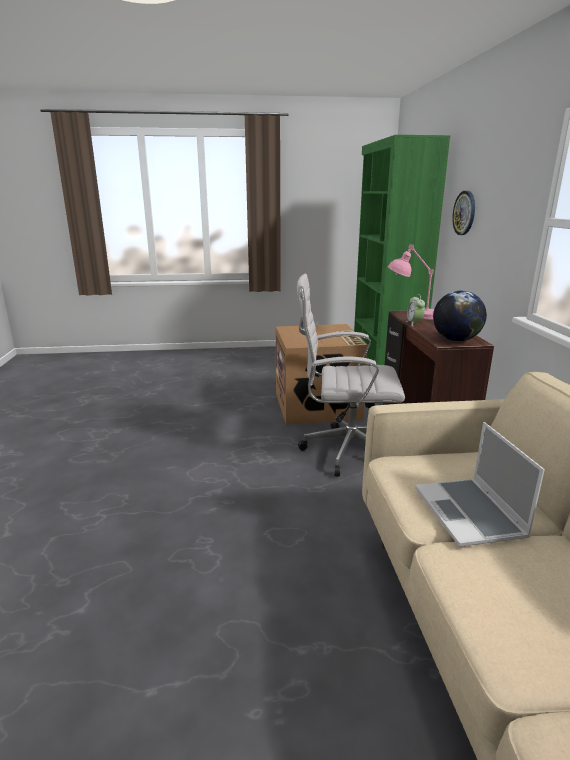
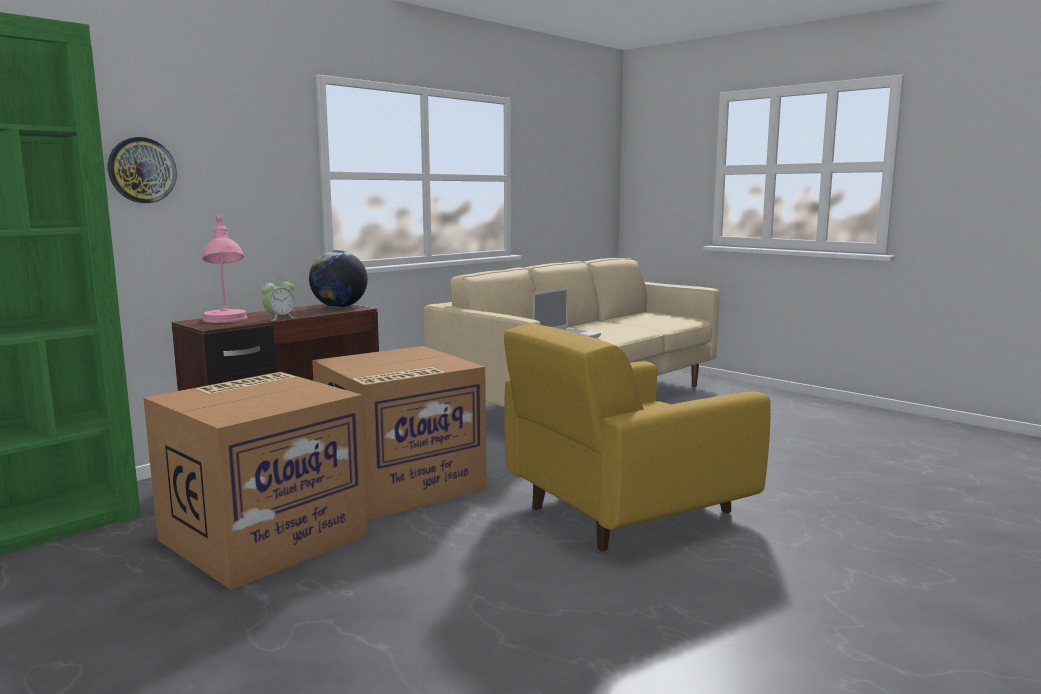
camera: 130 degrees left, 10 degrees down
(194, 504) = (624, 511): none -> yellow armchair
(344, 451) = (400, 485): white office chair -> cardboard box

